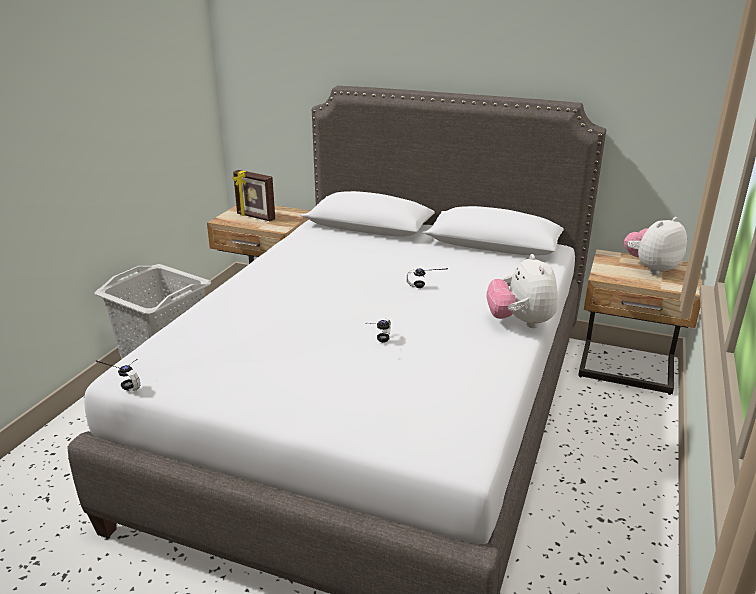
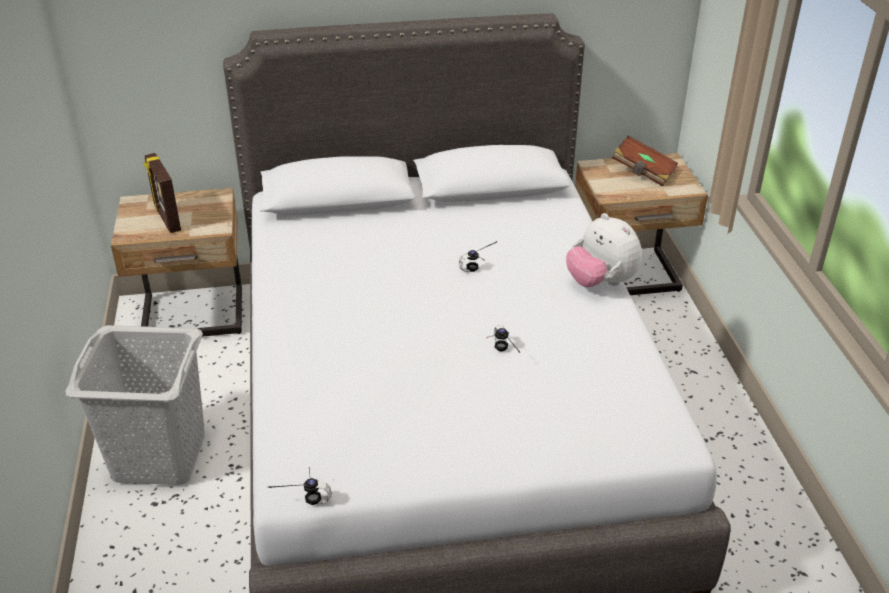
camera: 30 degrees left, 10 degrees up
(255, 217) = (166, 219): picture frame -> picture frame turned 60 degrees clockwise
(651, 268) = (643, 172): plush toy -> brown book

